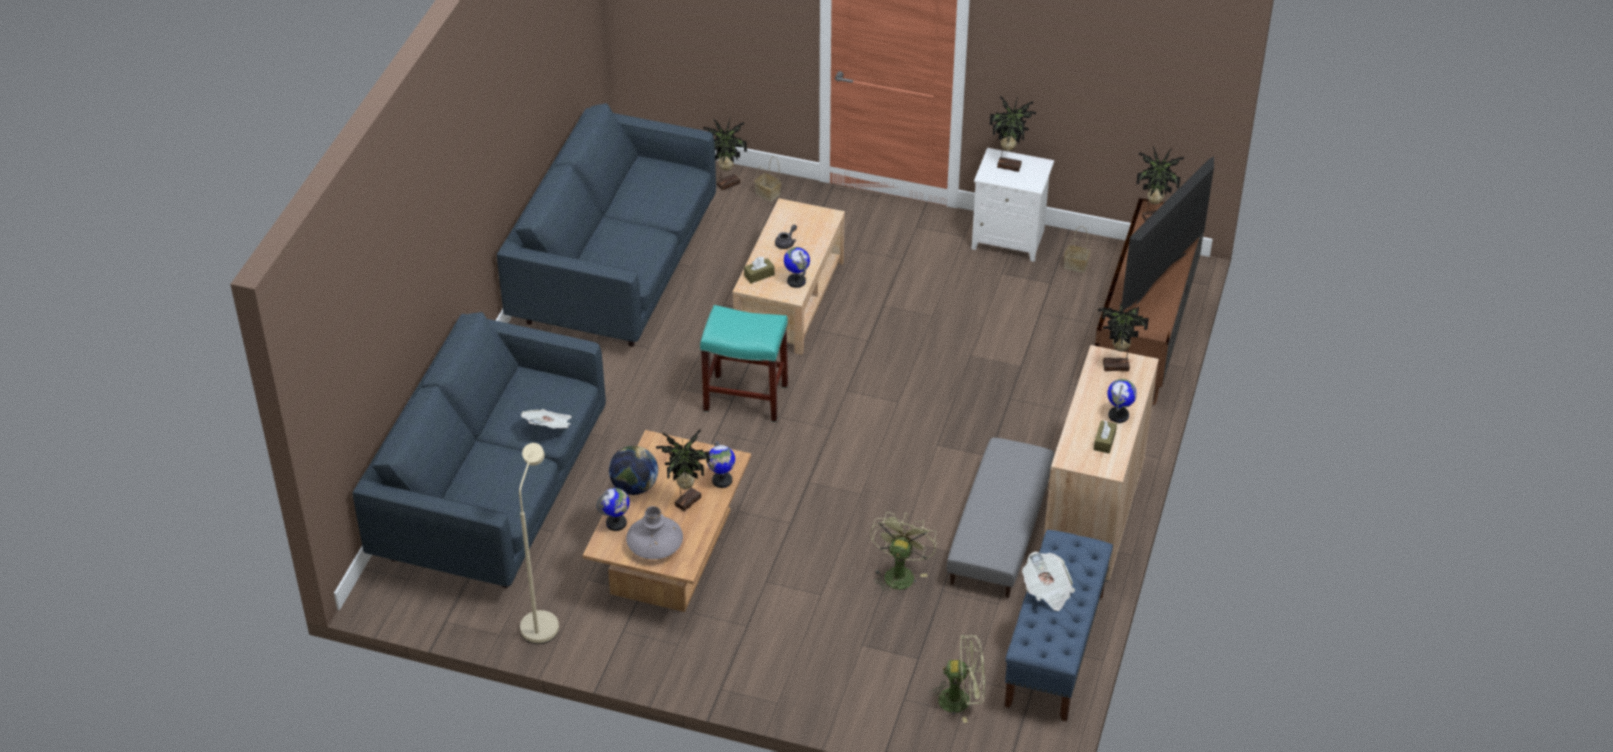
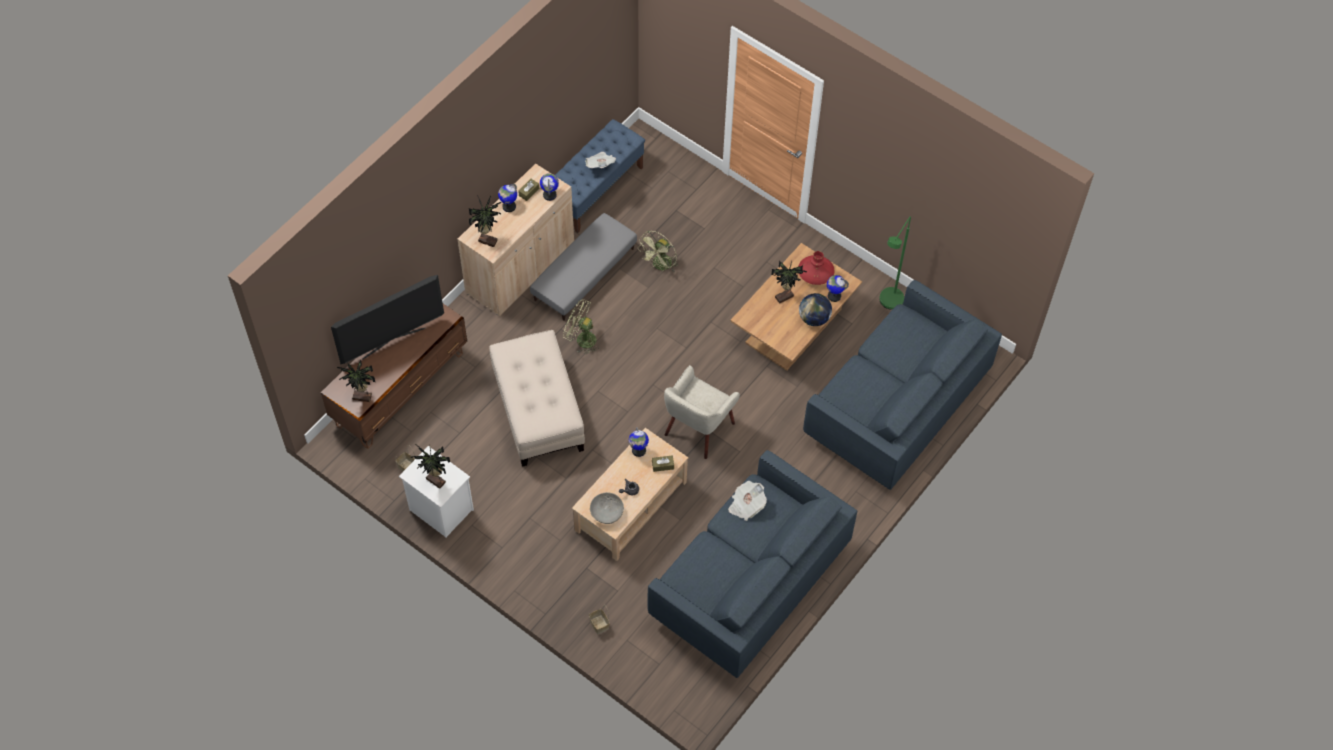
camera: 160 degrees left, 15 degrees up
(542, 620) = (888, 304): beige floor lamp -> green floor lamp
(549, 428) = (856, 374): newspaper -> newspaper (746, 505)
(655, 544) = (815, 273): grey vase -> red vase
(722, 481) = (757, 305): globe -> globe (550, 195)
(727, 183) = (626, 648): potted plant -> none
(747, 397) = (698, 429): turquoise stool -> beige armchair
(802, 217) = (606, 512): none -> grey bowl
(959, 361) = (539, 410): none -> beige ottoman
(961, 700) = (664, 178): green fan -> green fan (581, 339)

